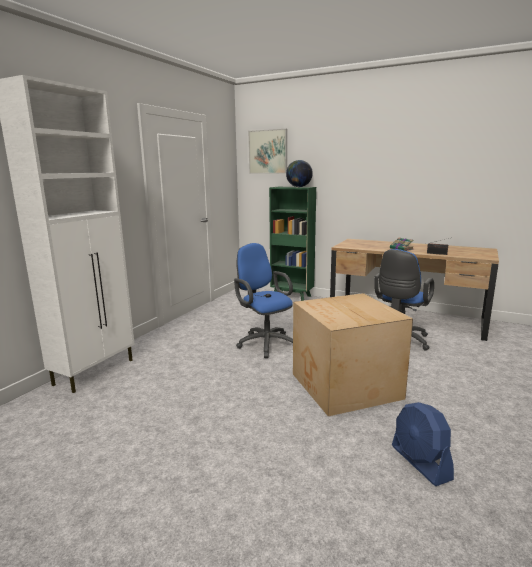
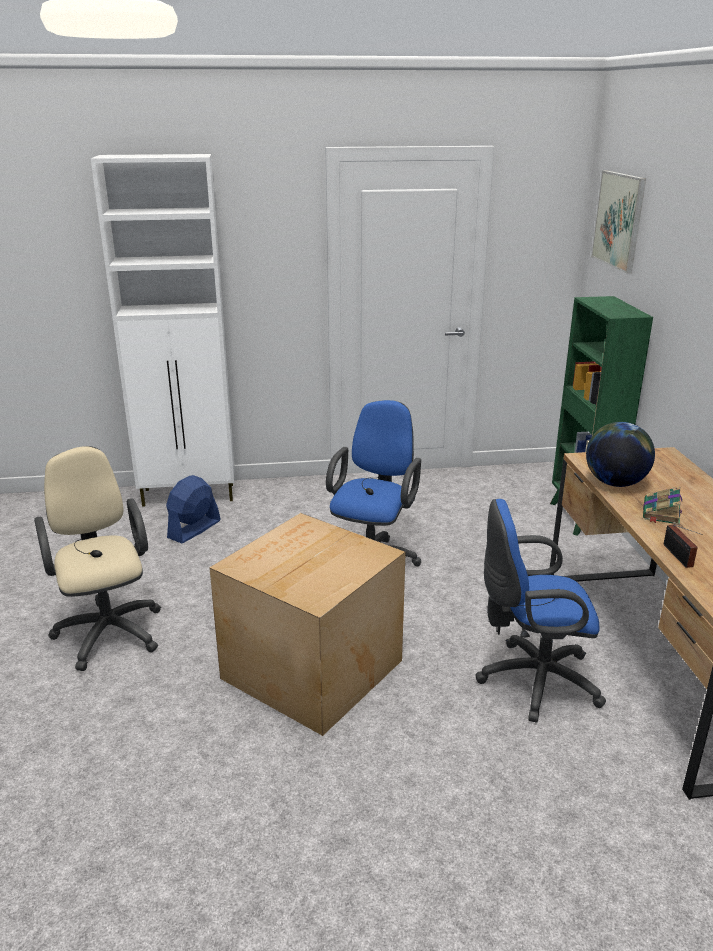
camera: 55 degrees right, 10 degrees up
(223, 447) = (108, 629): none -> beige office chair
(299, 187) = (616, 310): globe -> globe (615, 483)
(420, 462) = (167, 785): blue fan -> blue fan (194, 529)

